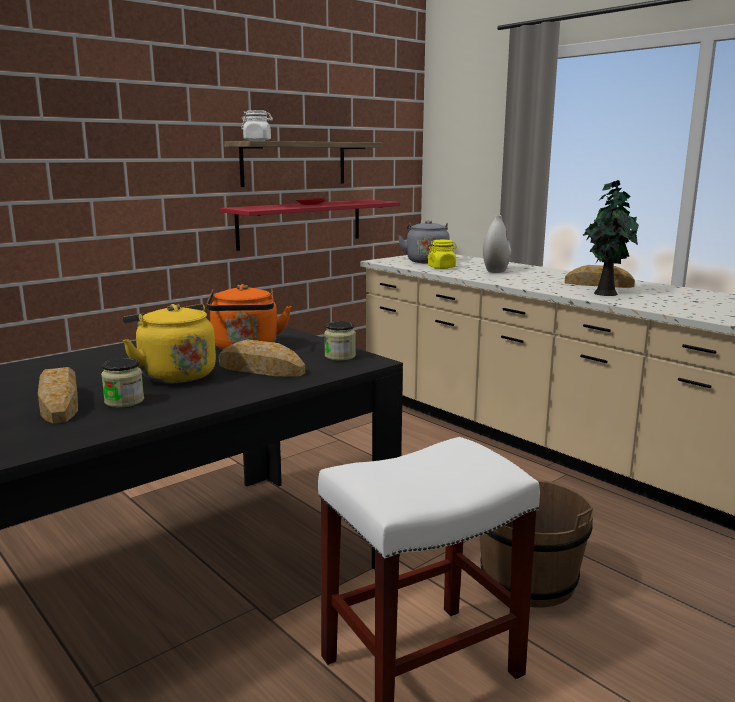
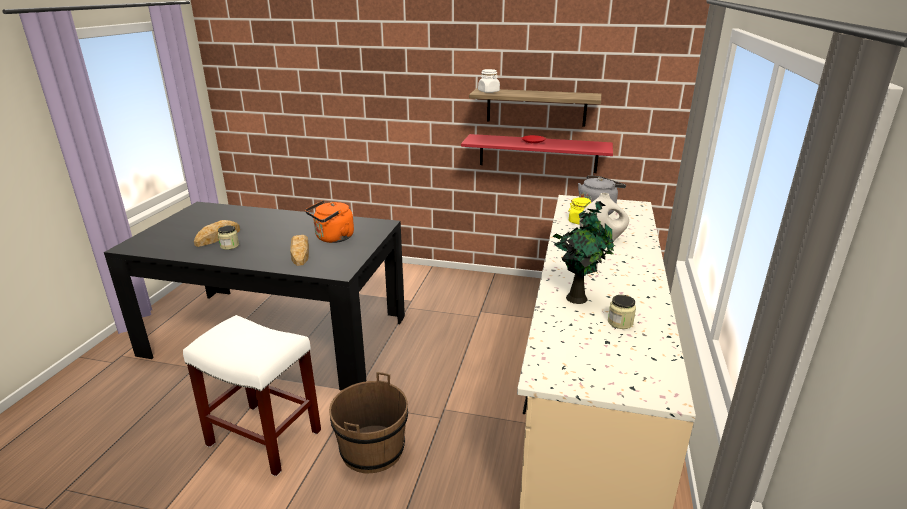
camera: 55 degrees right, 10 degrees up
(174, 375) = (274, 240): yellow kettle -> none
(340, 356) = (342, 263): jar -> jar (620, 322)
(598, 284) = (614, 288): bread -> none

